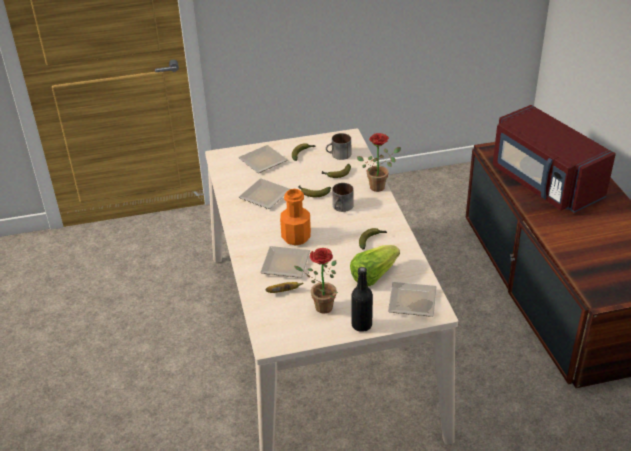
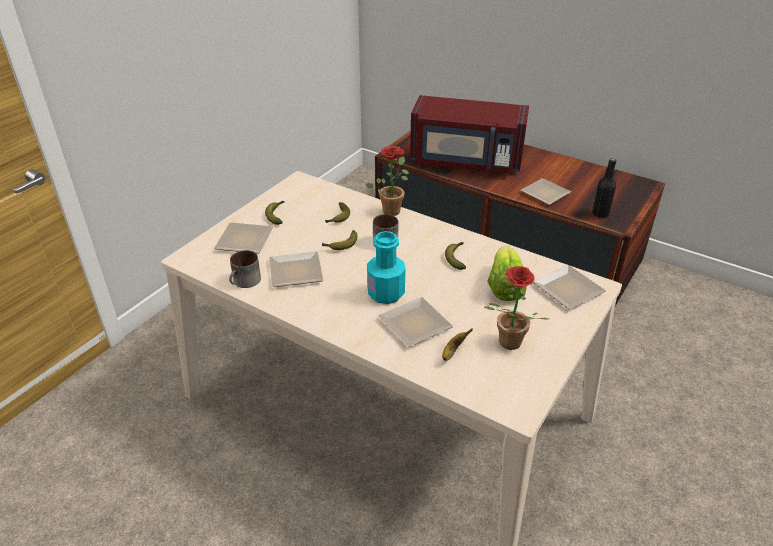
camera: 45 degrees left, 0 degrees up
(296, 237) = (386, 293): orange bottle -> turquoise bottle
(339, 155) = (315, 200): mug -> mug (245, 282)
(361, 325) = (564, 336): black bottle -> black bottle (600, 214)
(574, 243) = (547, 194): none -> plate

